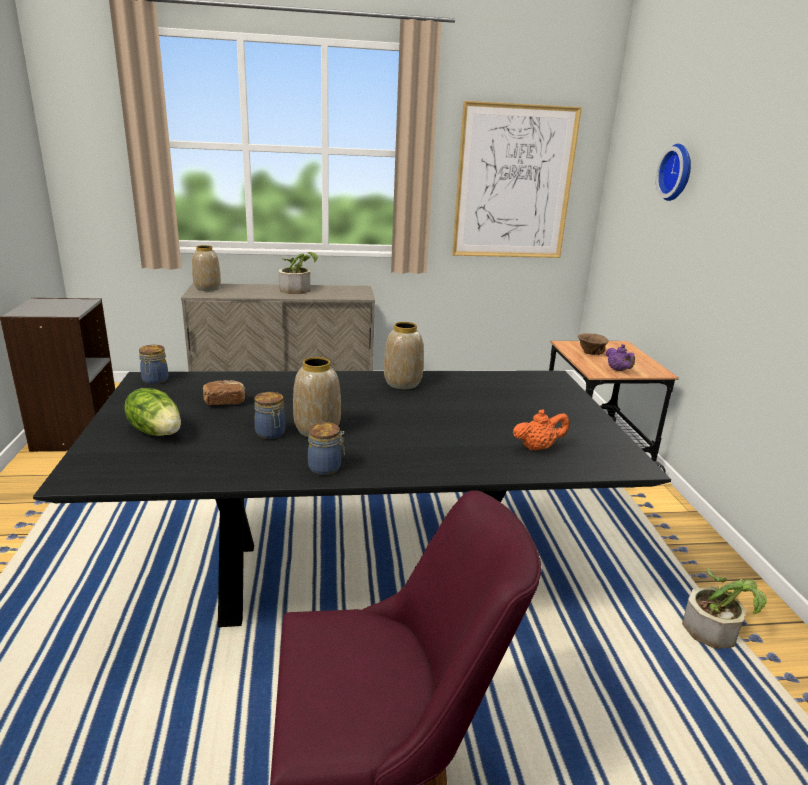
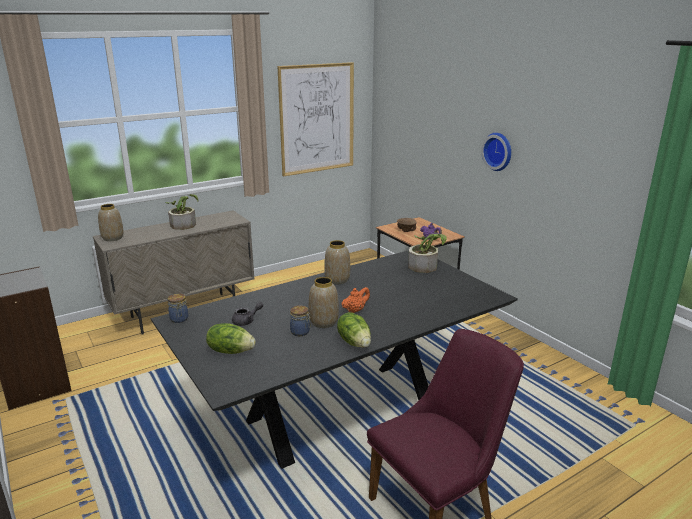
camera: 25 degrees left, 0 degrees up
(224, 402) = (246, 321): bread -> grey teapot
(326, 468) = (355, 342): jar -> lettuce
(538, 447) = (446, 299): orange teapot -> orange teapot (355, 310)
(677, 172) = (435, 109): wall clock -> wall clock (498, 151)
(716, 628) = (535, 373): potted plant -> potted plant (425, 265)

